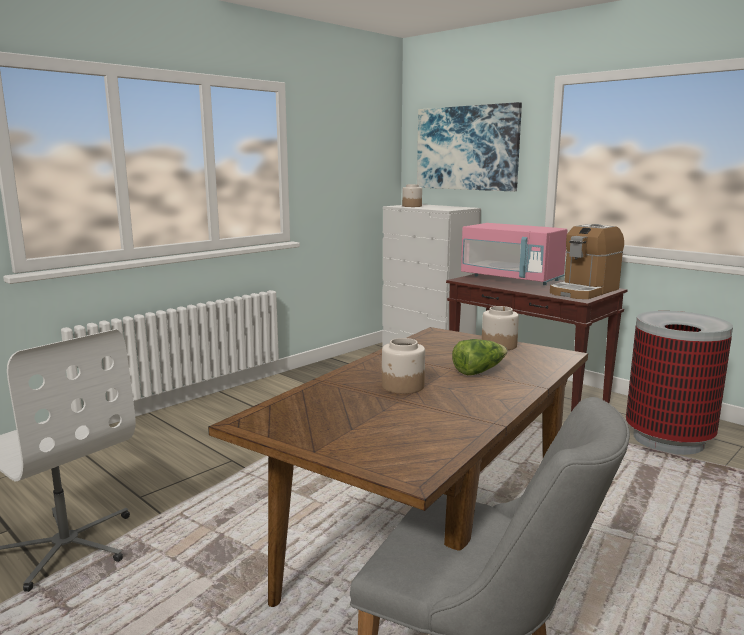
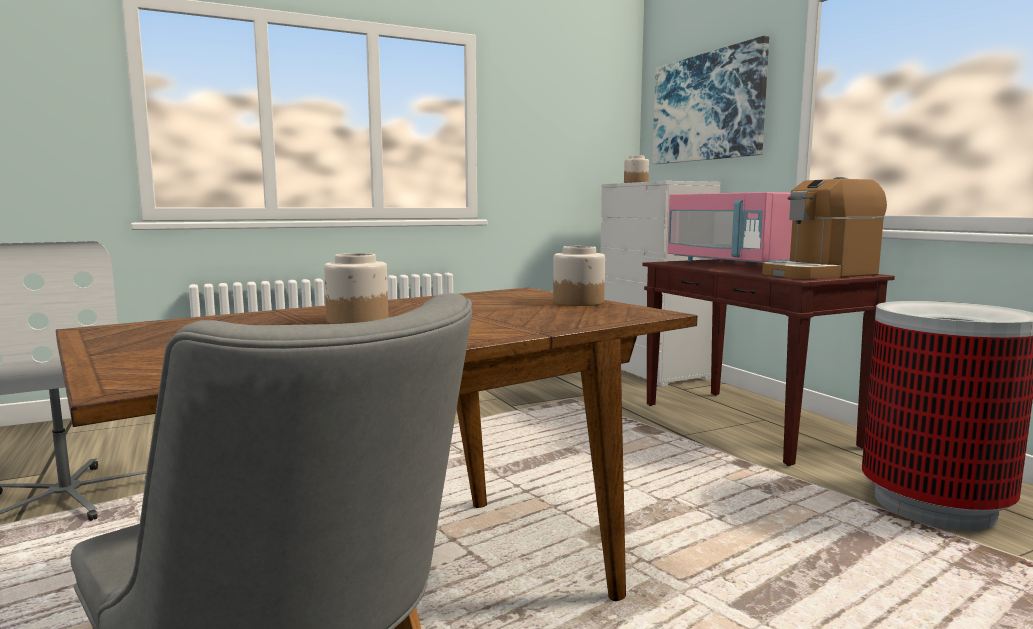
camera: 20 degrees right, 5 degrees down
(478, 371) = (491, 317): lettuce -> none

